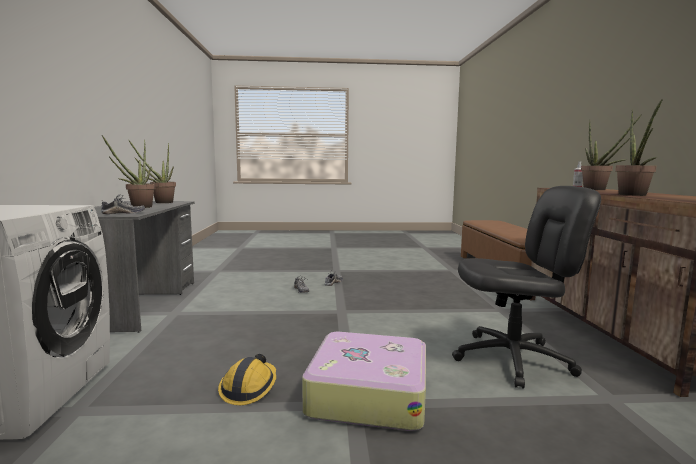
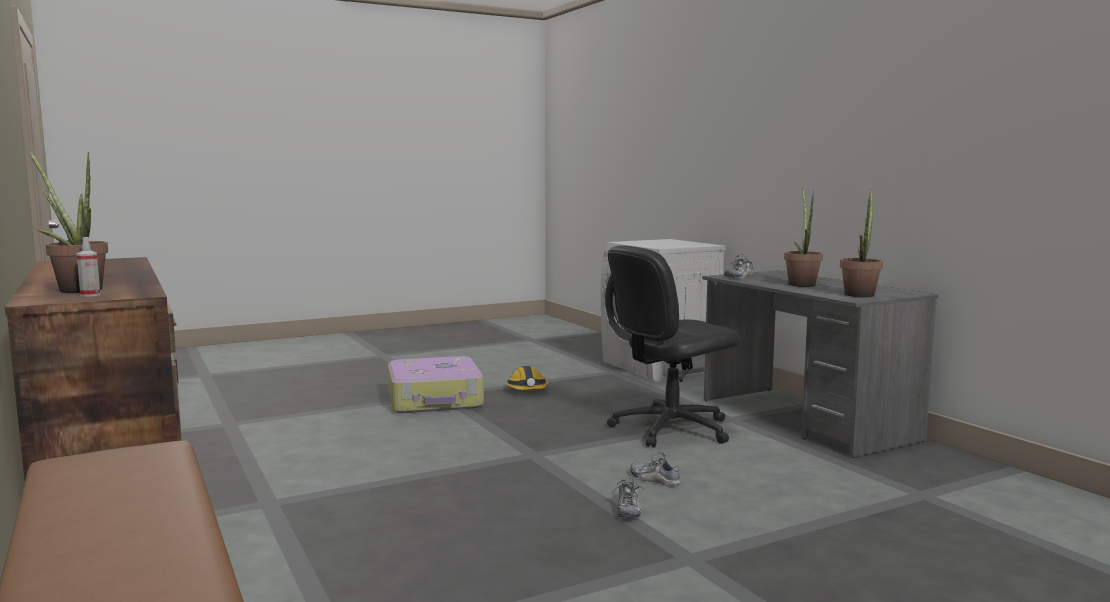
camera: 155 degrees right, 0 degrees up
(512, 359) = (299, 437): black office chair -> black office chair (671, 429)
(634, 195) = (125, 270): potted plant -> none

